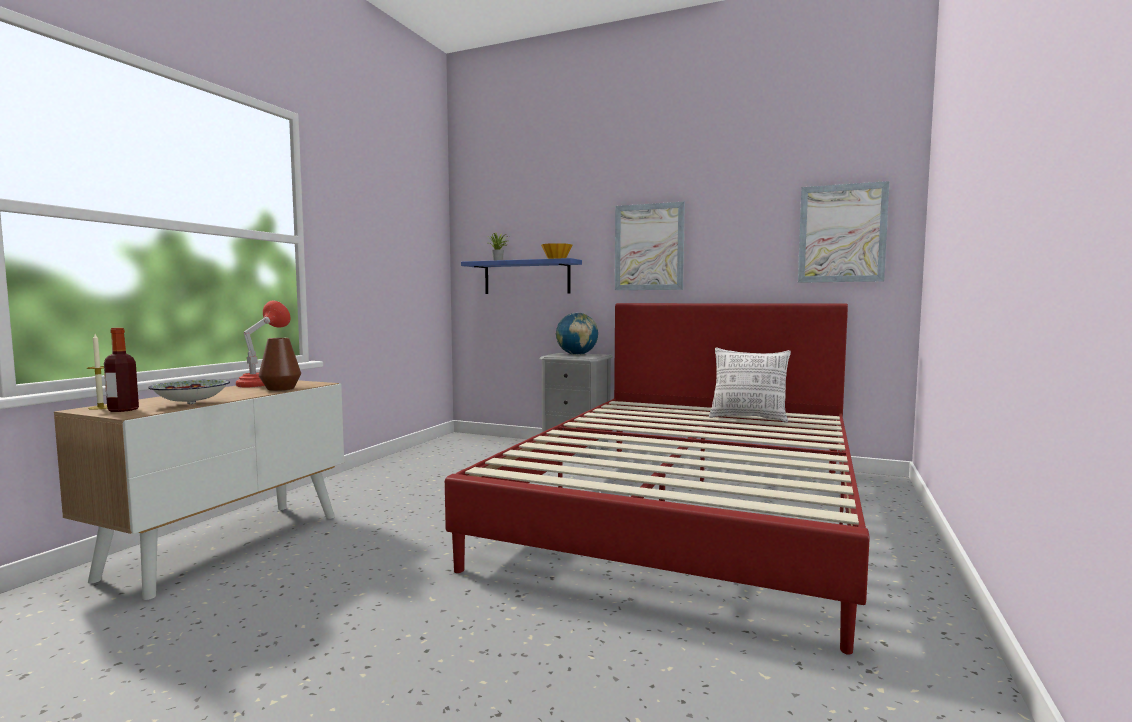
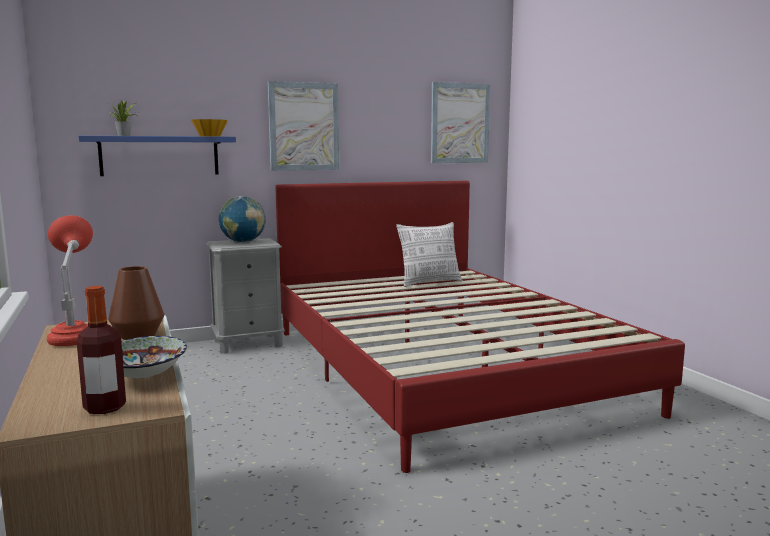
camera: 45 degrees left, 5 degrees up
(100, 407) = (44, 416): candle -> none

